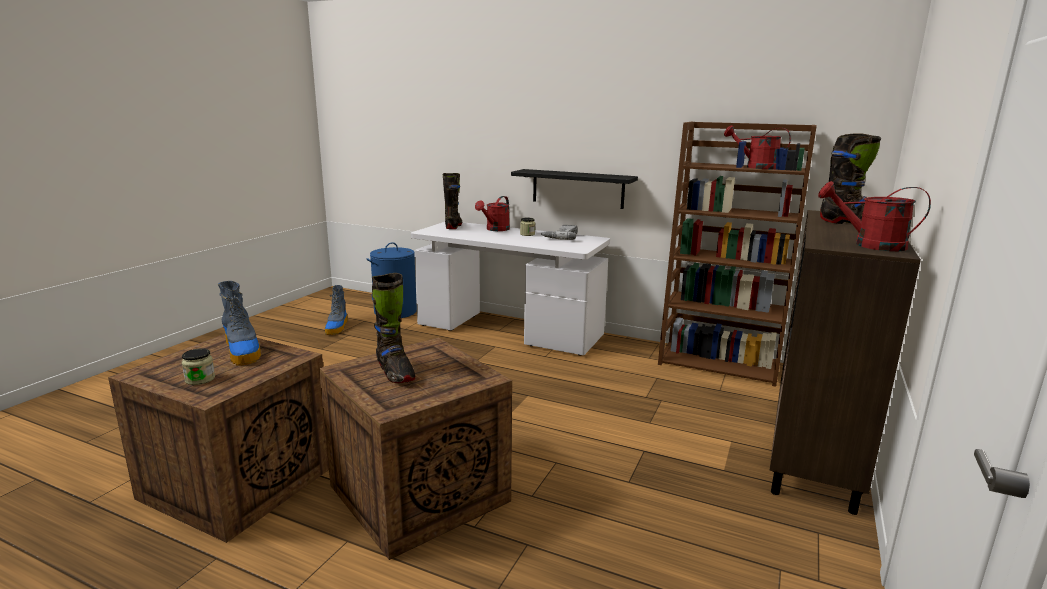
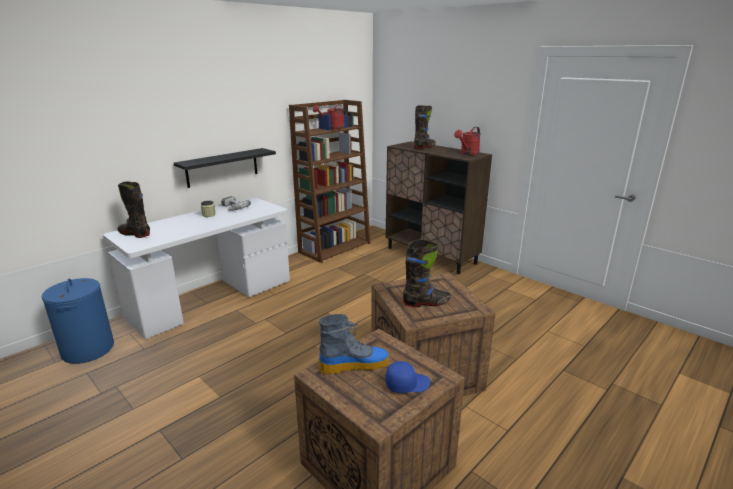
camera: 70 degrees left, 5 degrees up
(200, 379) = (407, 384): jar -> blue cap
(337, 327) = (81, 394): boot -> none
(495, 229) = (174, 222): red watering can -> none

